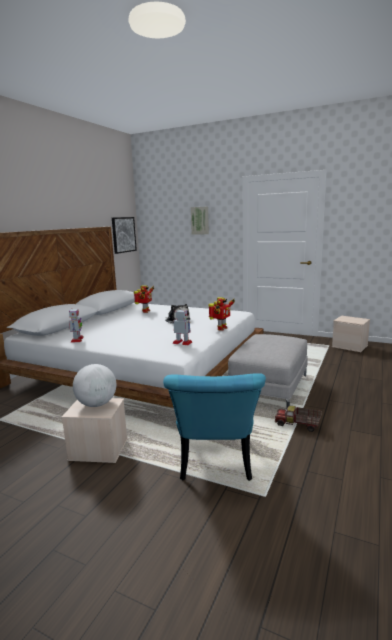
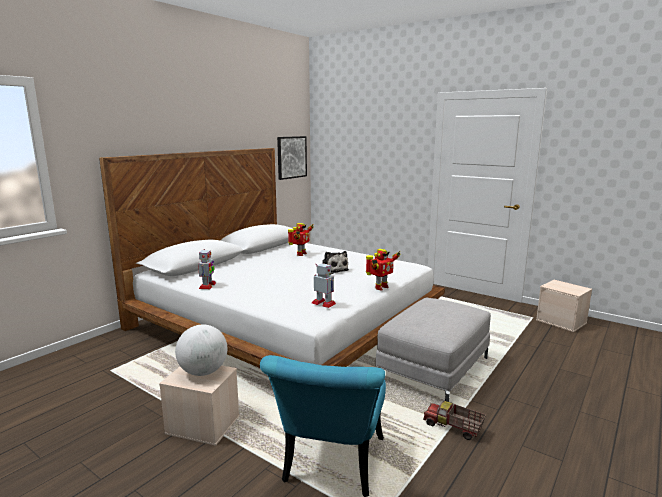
camera: 10 degrees right, 0 degrees up
(200, 220) = (383, 144): picture -> none

